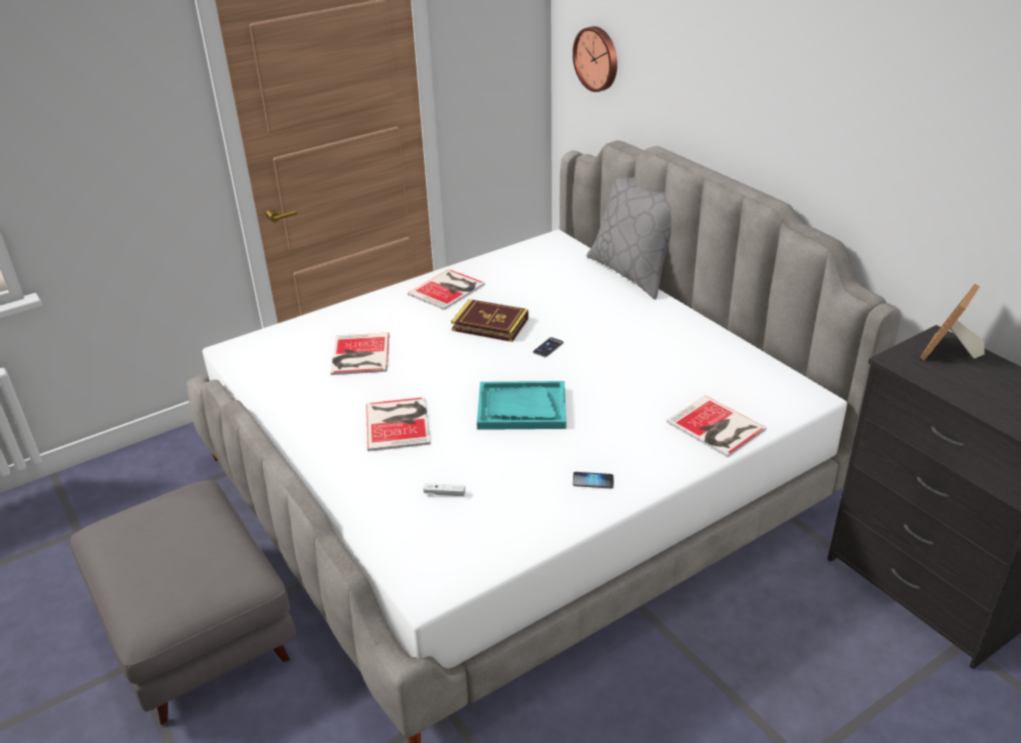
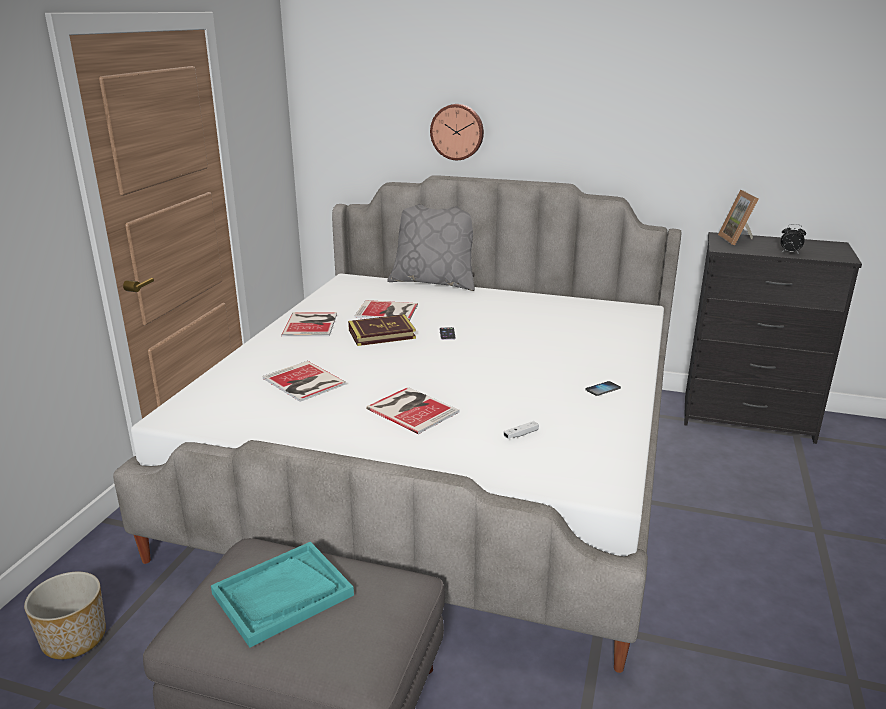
camera: 40 degrees left, 10 degrees down
(126, 497) = (74, 638): none -> planter
(521, 408) = (488, 370): turquoise tray -> turquoise tray (282, 595)
(597, 58) = (351, 121): wall clock -> wall clock (457, 131)
(716, 428) = (622, 339): book -> book (388, 311)
(978, 401) = (789, 253): none -> alarm clock

